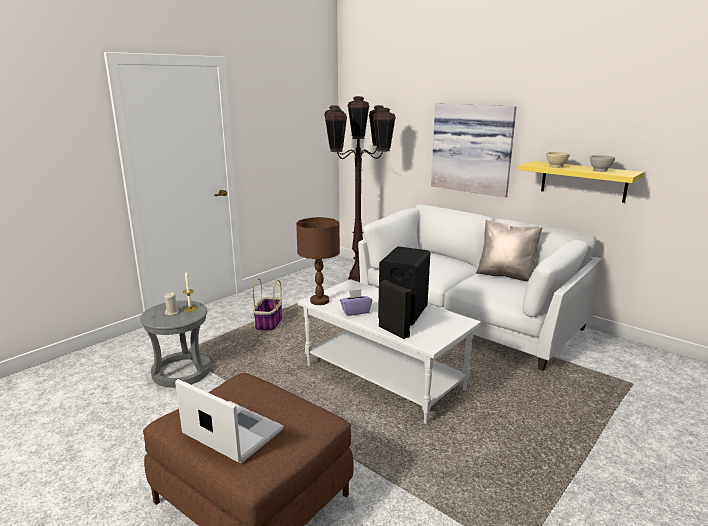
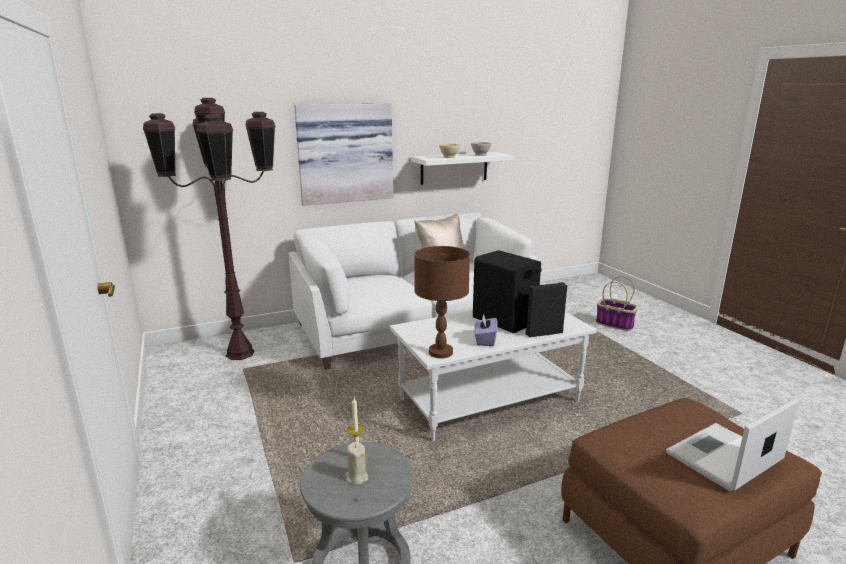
camera: 65 degrees left, 0 degrees up
(269, 324) = (290, 449): basket -> basket (615, 324)
(583, 181) = (454, 168): yellow shelf -> white shelf

